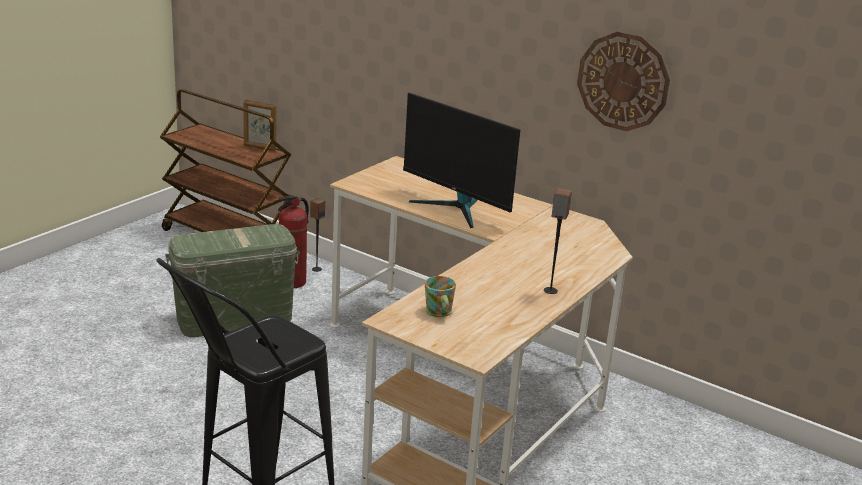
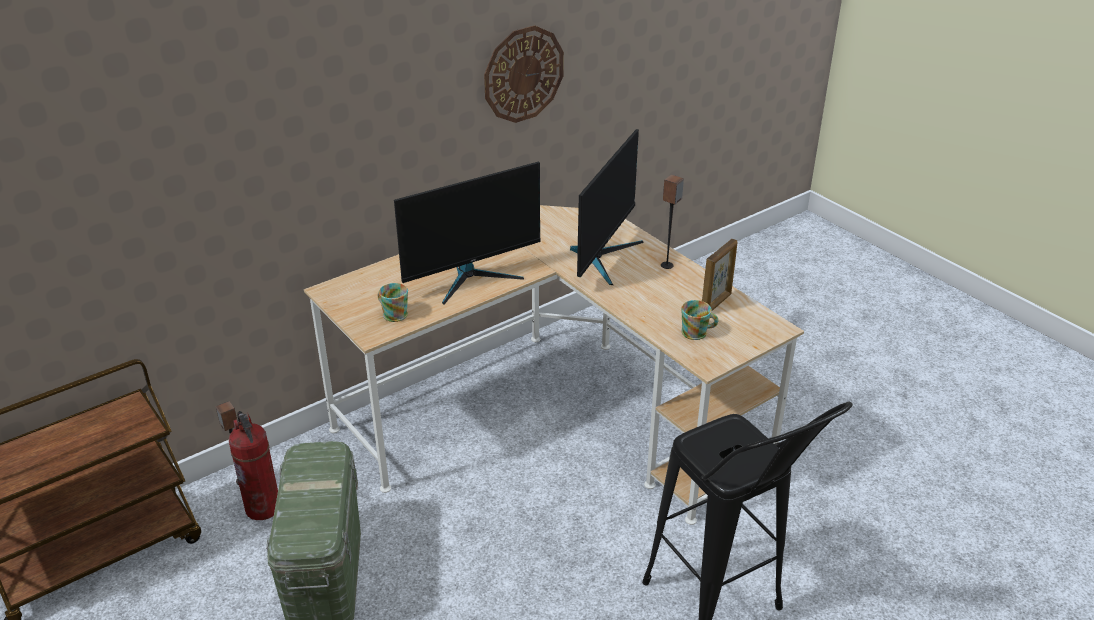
camera: 70 degrees left, 10 degrees up
(259, 147) = (101, 413): picture frame -> picture frame (716, 304)
(384, 186) = (393, 313): none -> mug
(538, 258) = (603, 256): none -> monitor

